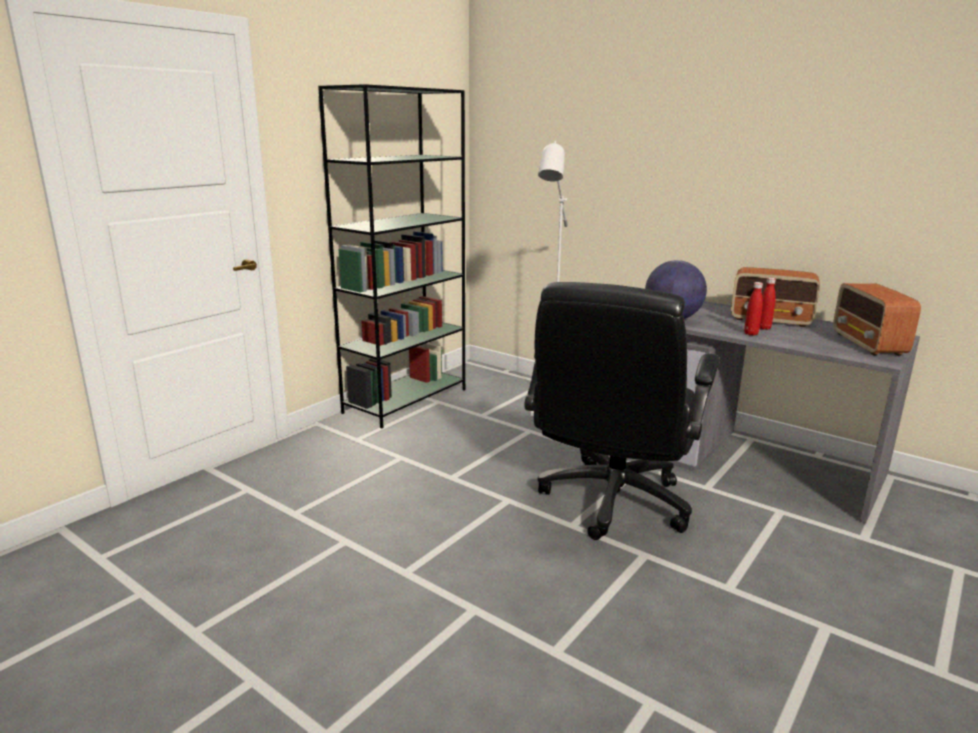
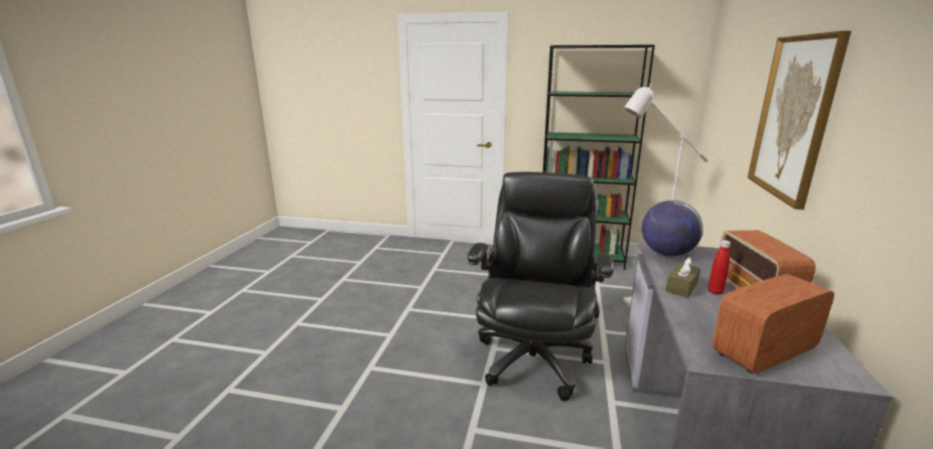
camera: 65 degrees right, 0 degrees up
(610, 504) = (534, 358): black office chair -> black office chair turned 105 degrees clockwise
(703, 165) = (794, 117): none -> picture
(751, 334) = (681, 287): red bottle -> brown tissue box

